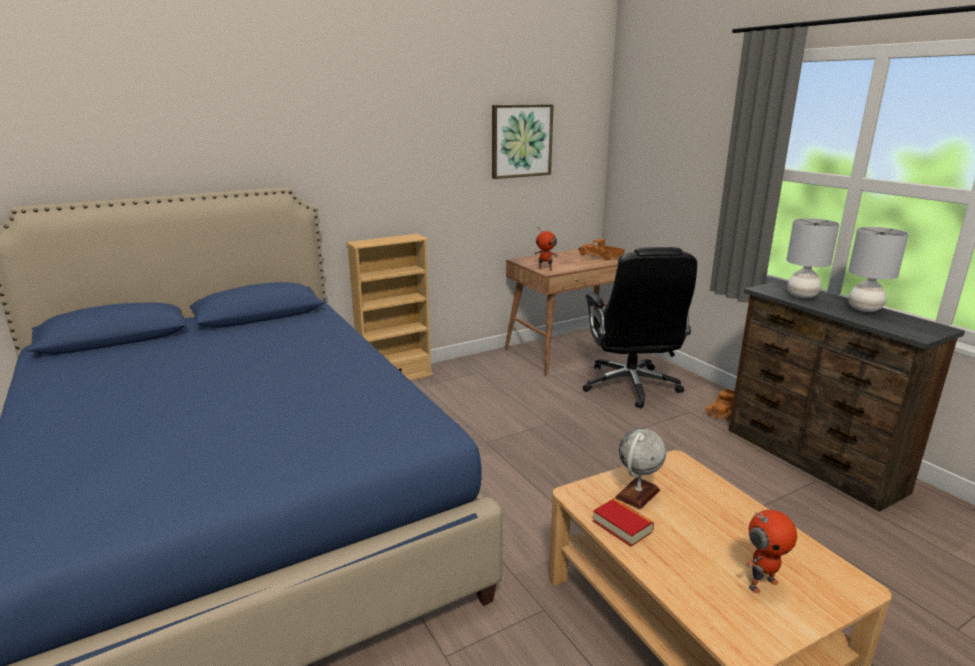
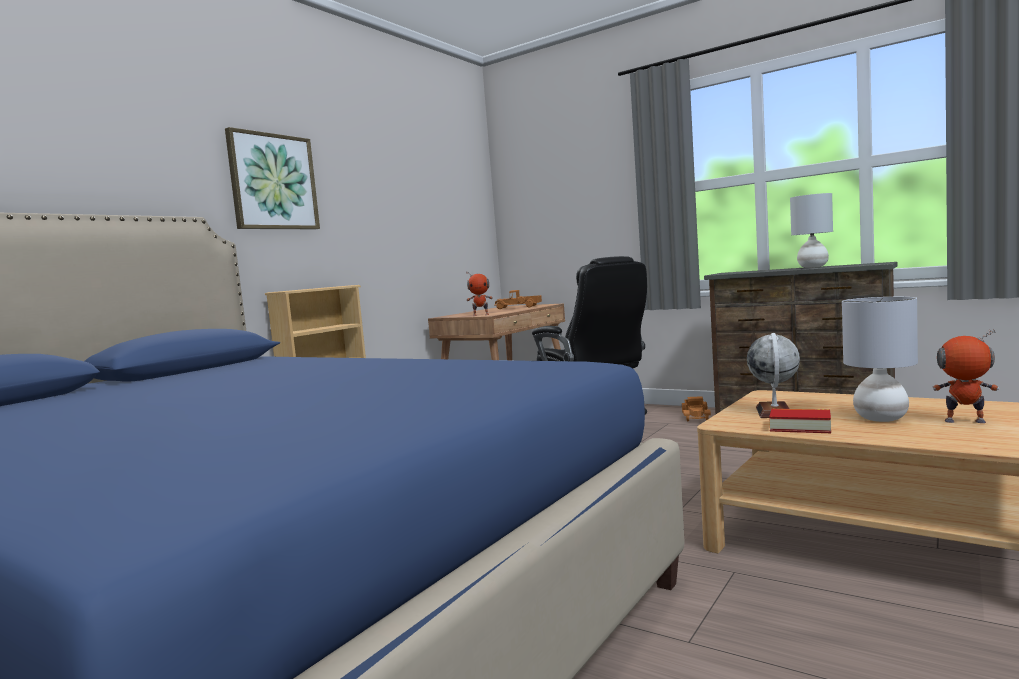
camera: 25 degrees left, 15 degrees down
(521, 141) = (424, 194): picture -> picture (273, 182)
(761, 583) = (965, 422): toy robot -> toy robot turned 105 degrees counterclockwise
(802, 296) = (754, 271): grey table lamp -> grey table lamp (880, 418)

